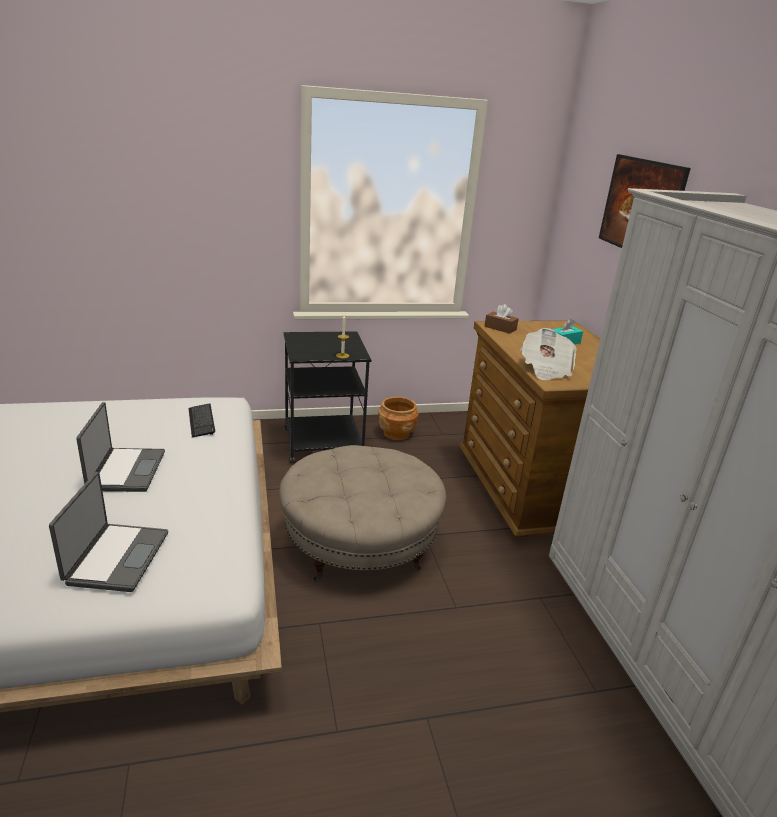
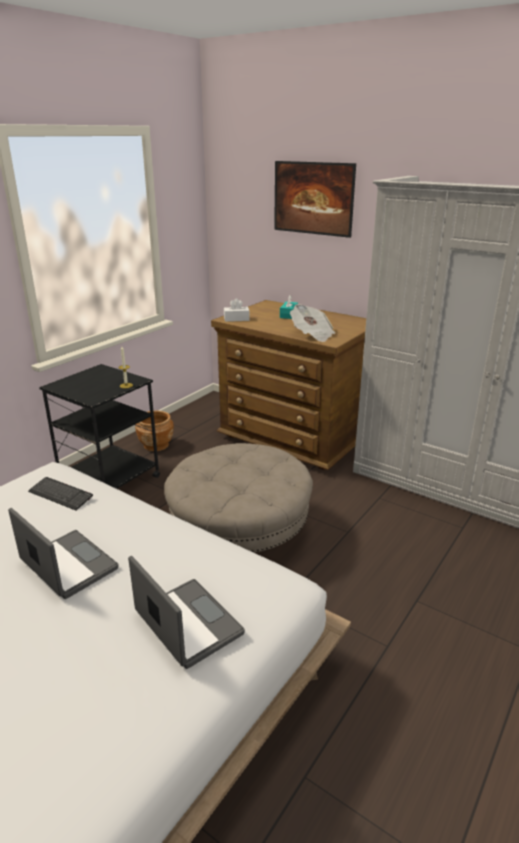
camera: 40 degrees left, 0 degrees up
(500, 328) = (236, 319): brown tissue box -> white tissue box

